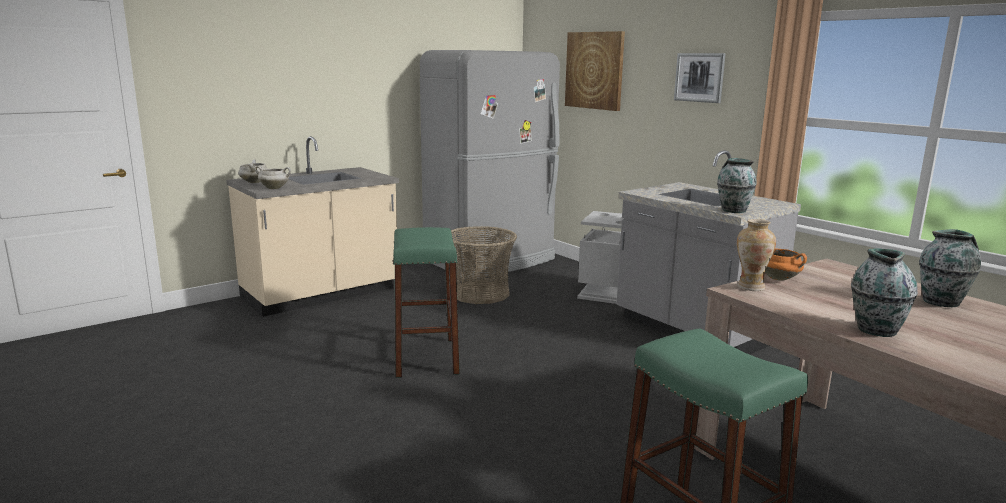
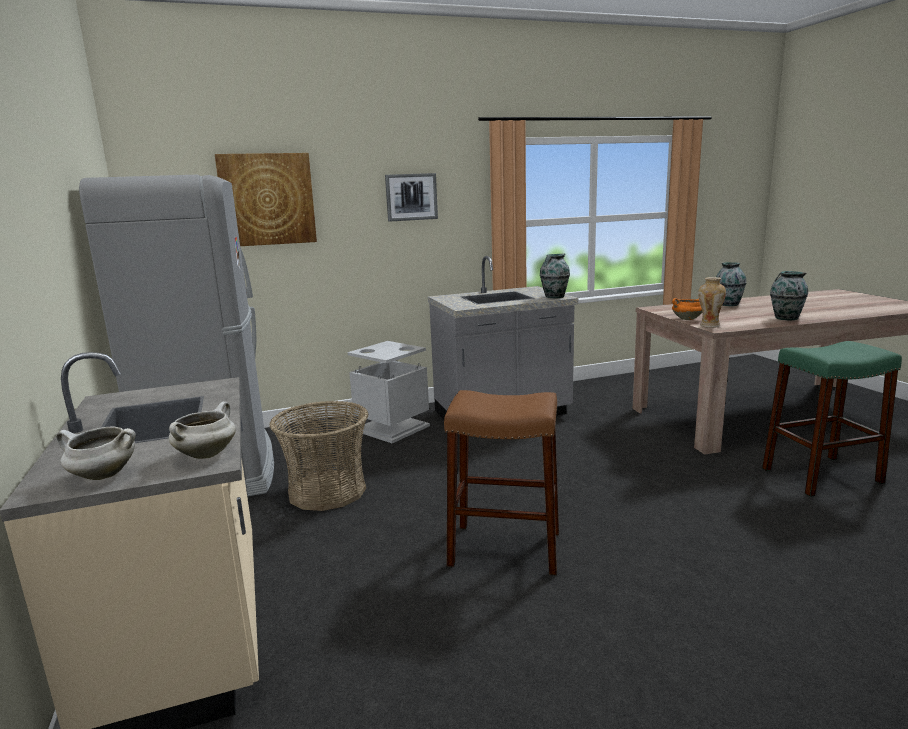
camera: 70 degrees left, 0 degrees up
(426, 357) = (505, 548): green stool -> brown stool

